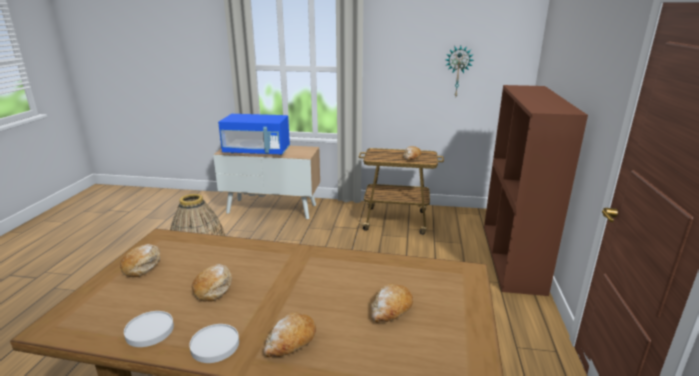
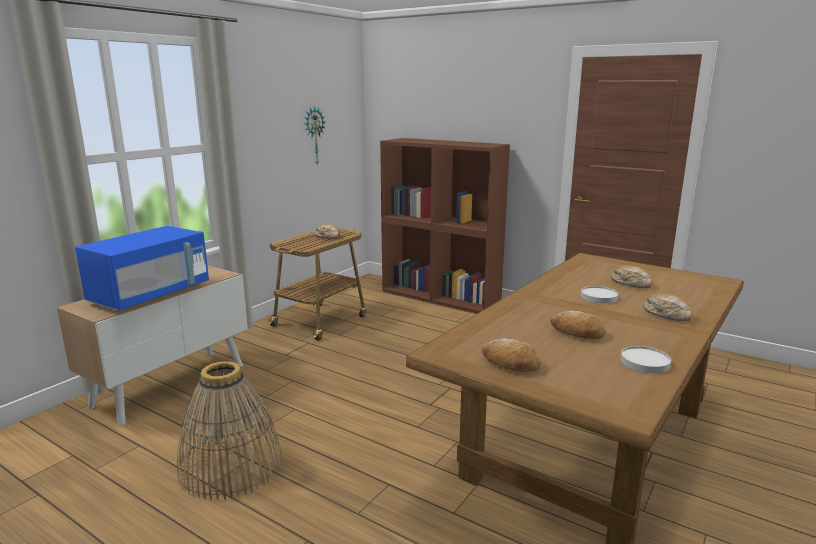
camera: 65 degrees left, 5 degrees down
(215, 345) = (669, 338): white plate -> white plate (599, 297)

